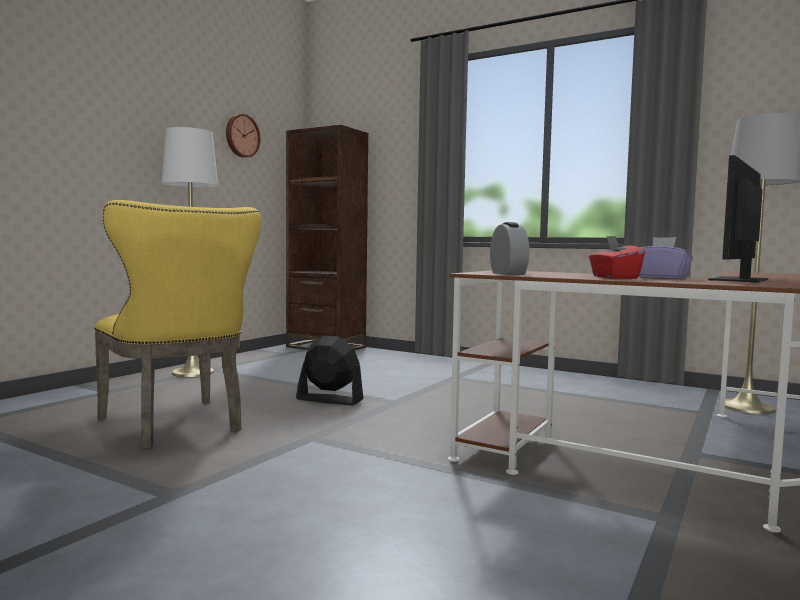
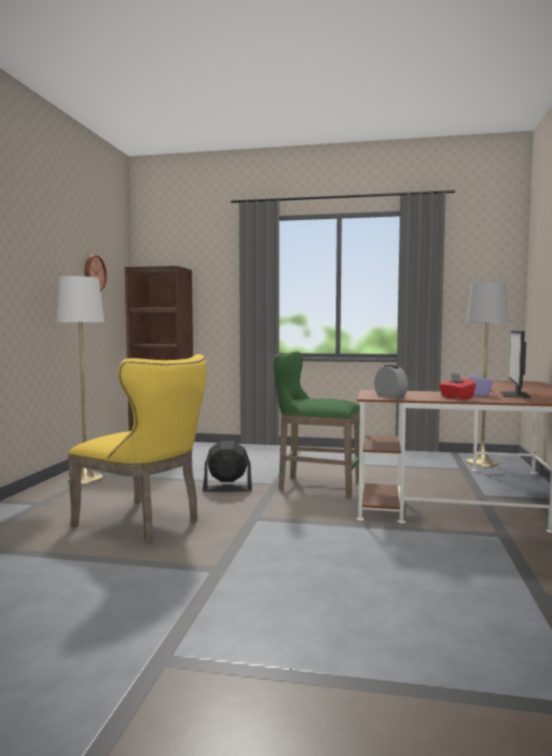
camera: 20 degrees left, 0 degrees up
(446, 409) = (315, 486): none -> green stool

